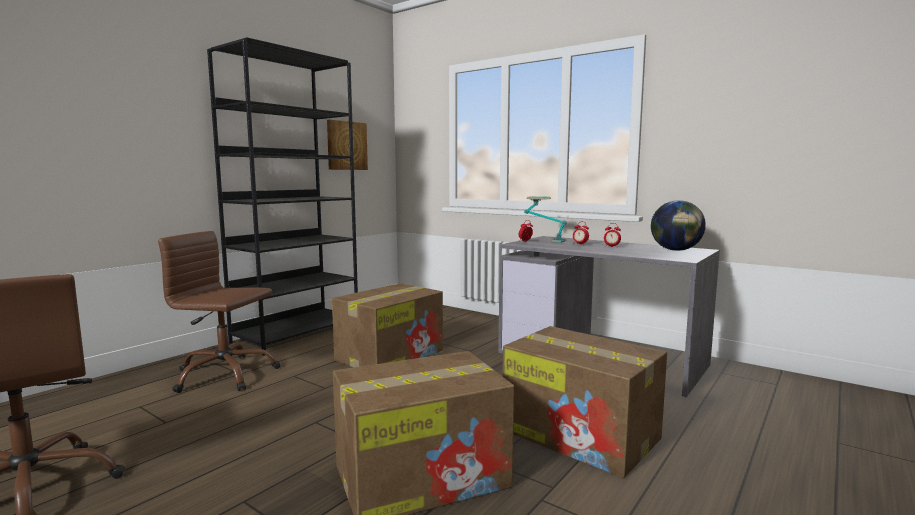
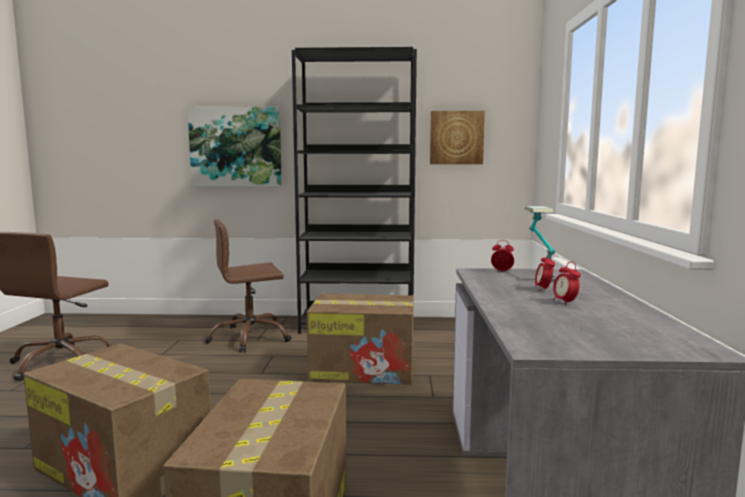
camera: 55 degrees right, 0 degrees up
(122, 144) = (236, 147): none -> picture
(224, 375) = (250, 338): brown office chair -> brown office chair turned 90 degrees counterclockwise
(676, 250) = (634, 335): globe -> none

